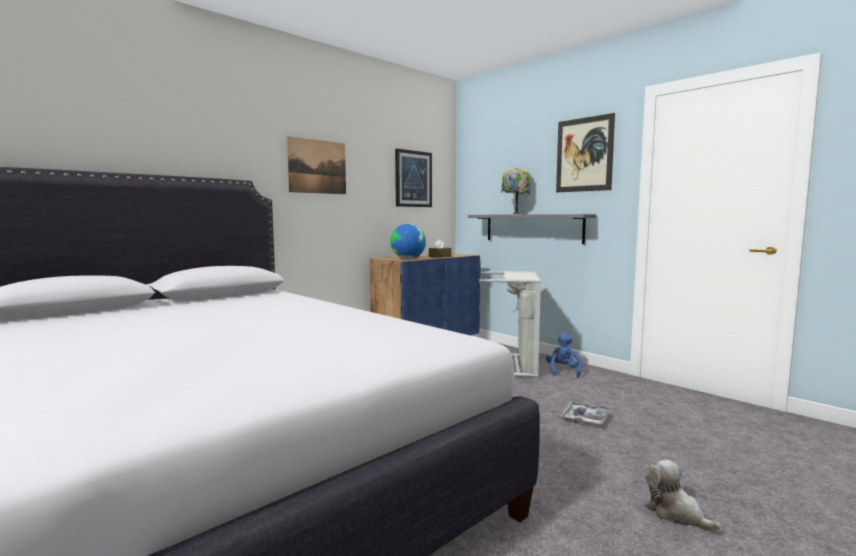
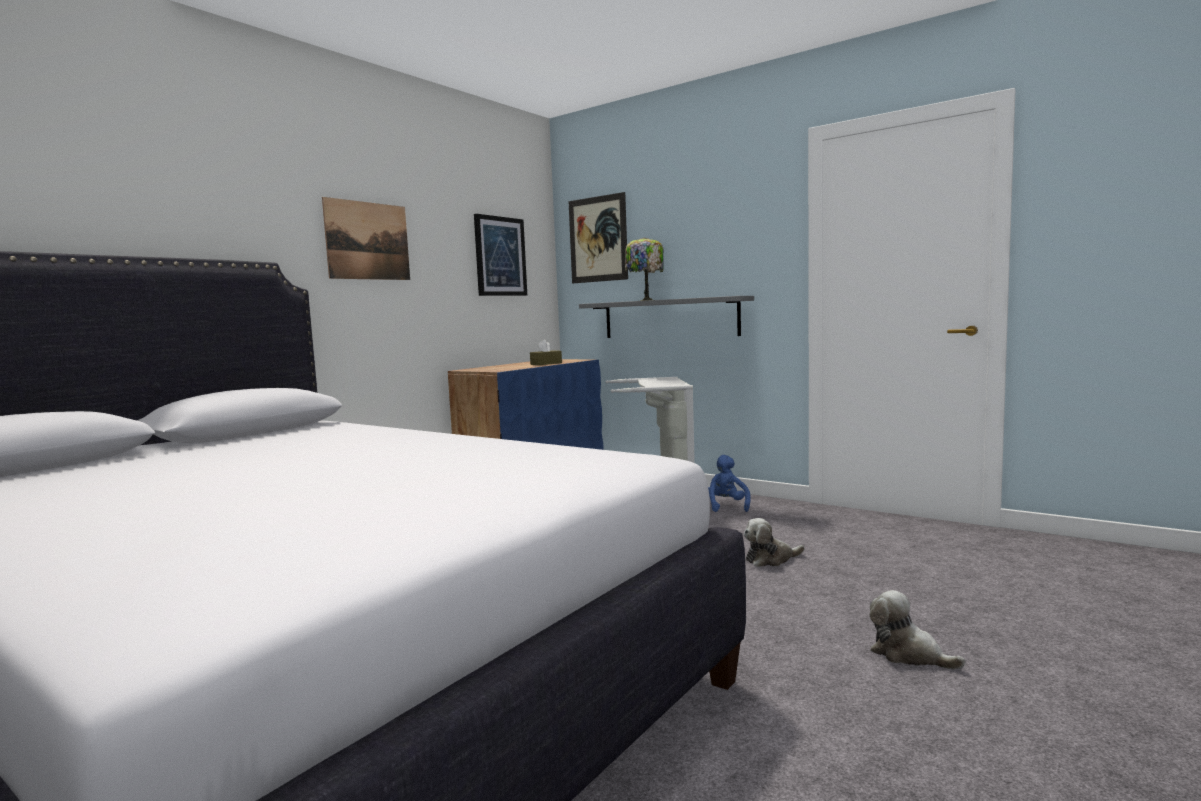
camera: 10 degrees left, 0 degrees up
(408, 259) = (504, 368): globe -> none
(584, 154) = (734, 217): picture -> picture (598, 239)
(585, 418) = (770, 559): tray -> plush toy

